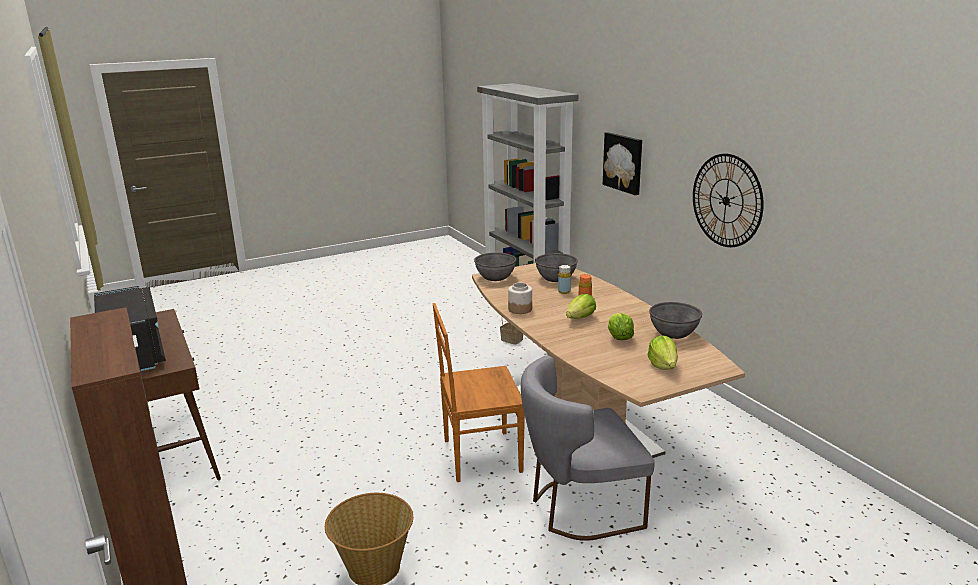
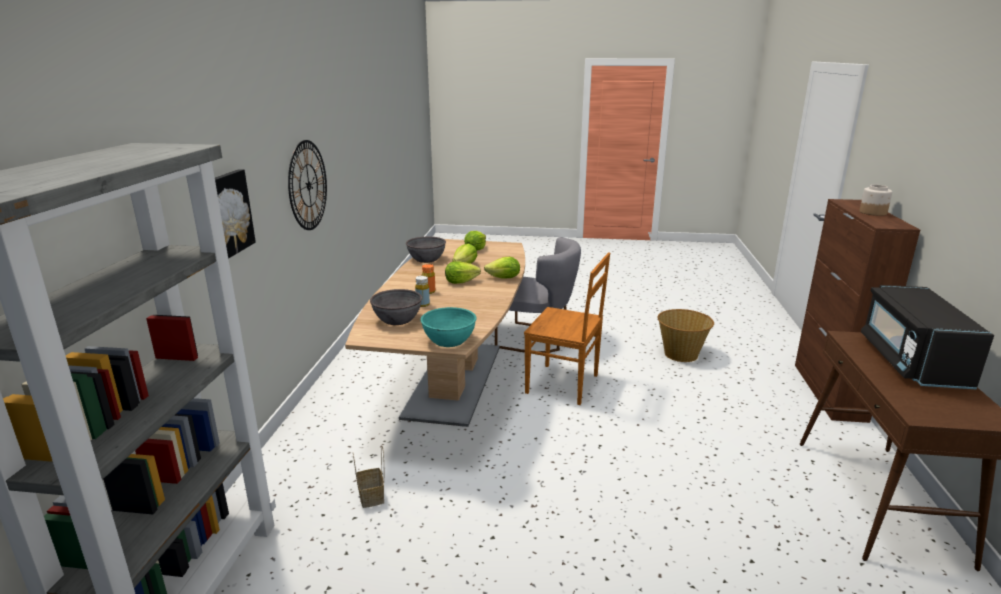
camera: 145 degrees left, 0 degrees up
(495, 277) = (449, 340): grey bowl -> turquoise bowl
(520, 309) = (490, 301): jar -> jar (872, 212)
(551, 335) = (504, 278): none -> lettuce

